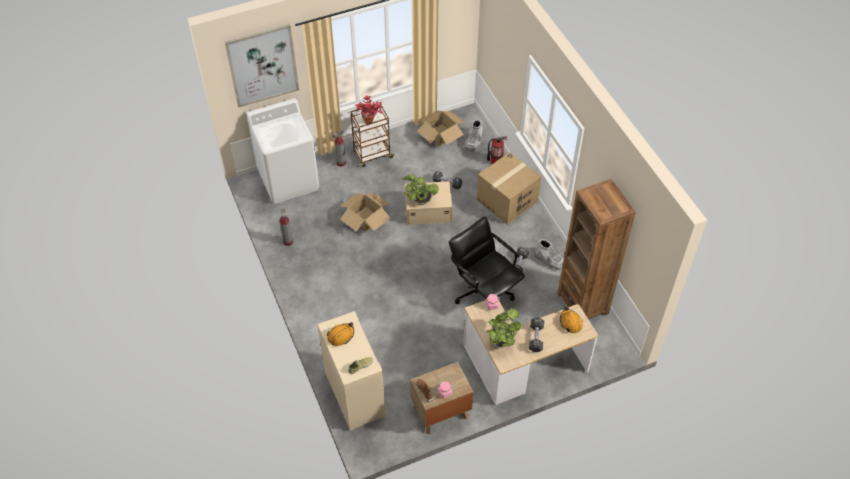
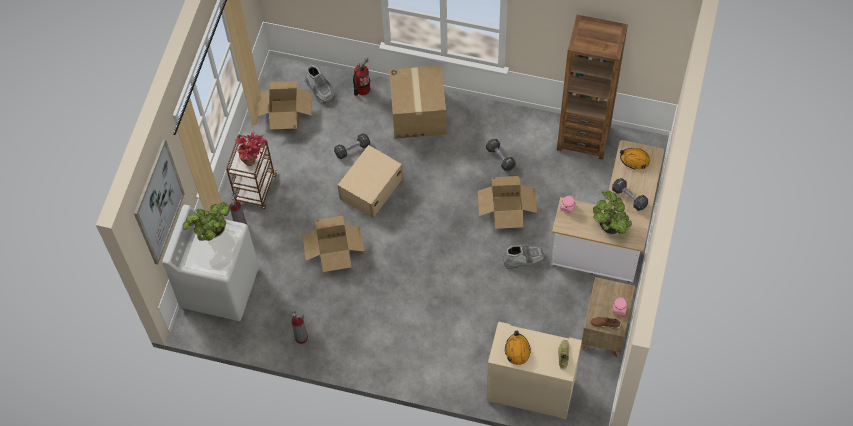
camera: 50 degrees left, 10 degrees up
(420, 200) = (370, 185): potted plant -> potted plant (211, 231)
(483, 292) = (506, 208): black office chair -> cardboard box
(549, 260) = (515, 129): grey boot -> grey boot (523, 259)

